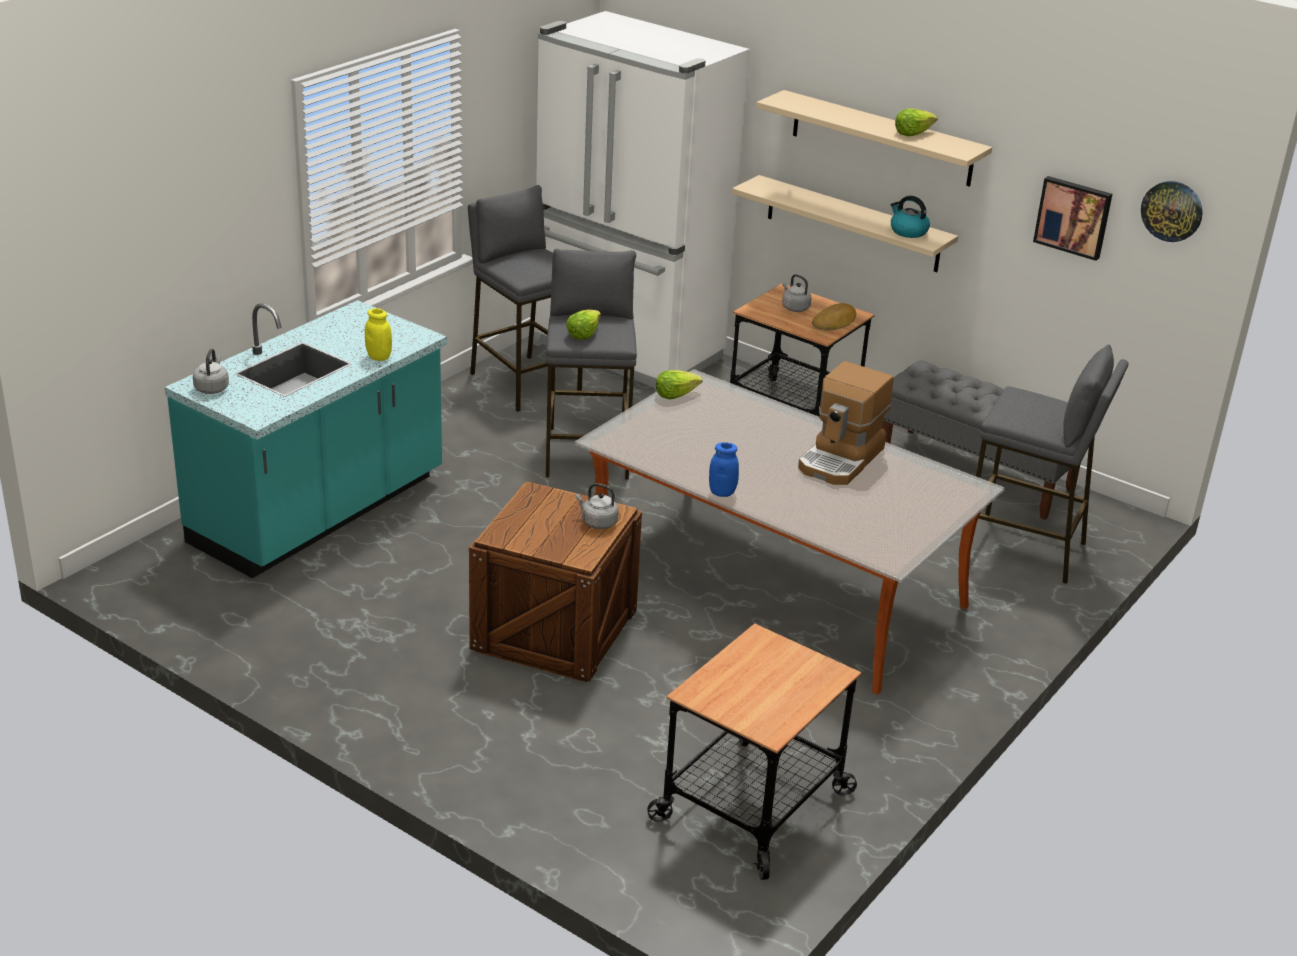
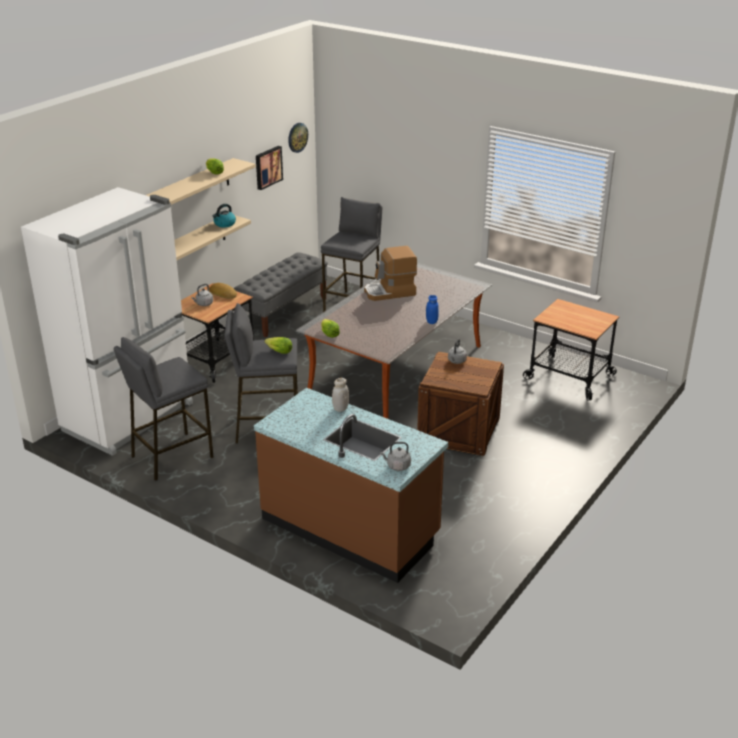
camera: 90 degrees left, 0 degrees up
(320, 512) = (351, 527): turquoise counter -> brown counter
(379, 357) = (340, 408): yellow jar -> white jar
(842, 459) = (390, 292): coffee machine -> coffee machine turned 135 degrees clockwise

